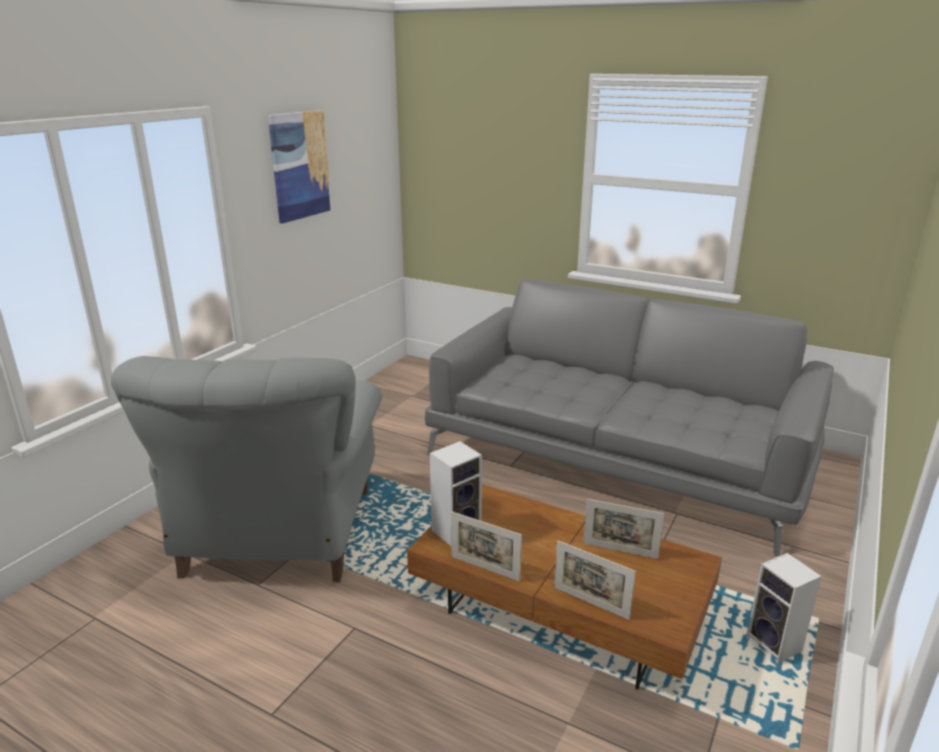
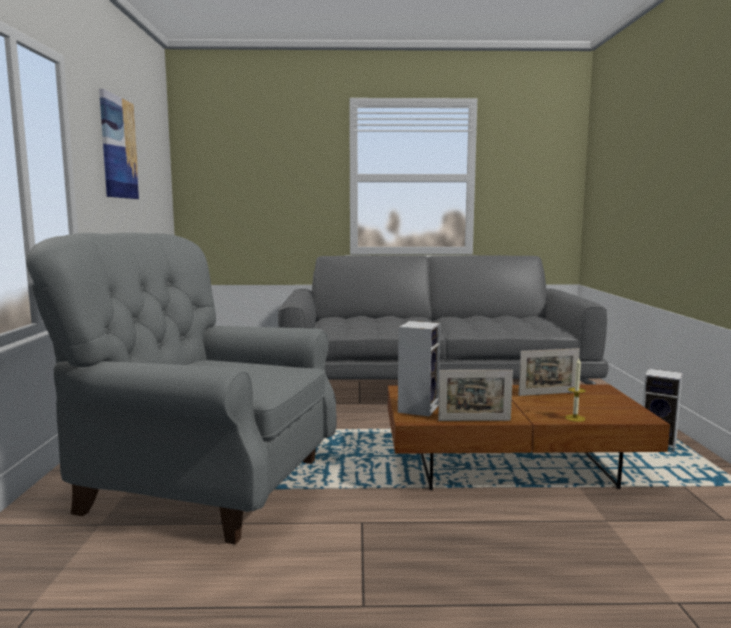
camera: 30 degrees left, 15 degrees down
(279, 534) = (198, 485): grey armchair -> grey armchair turned 135 degrees clockwise
(591, 603) = (575, 418): picture frame -> candle

